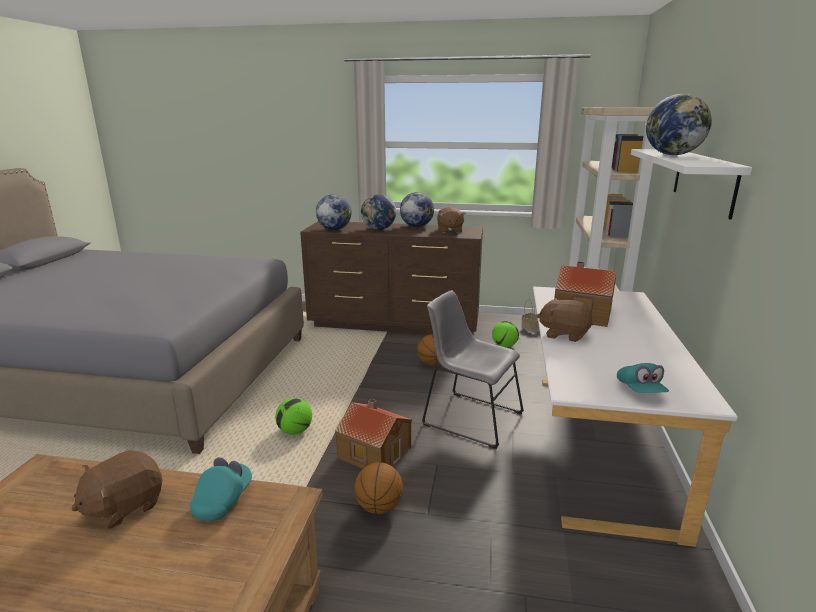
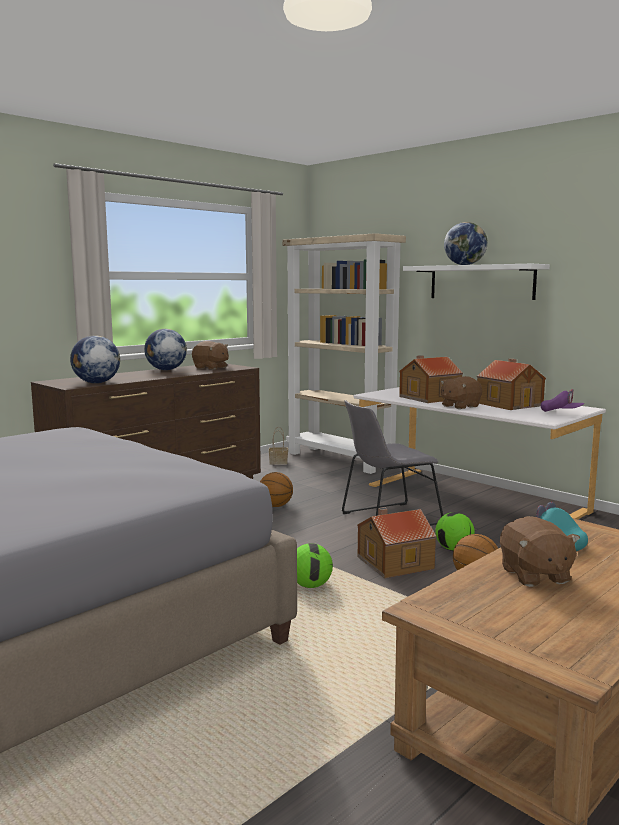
camera: 55 degrees left, 10 degrees down
(378, 229) = (142, 376): globe -> none
(504, 346) = (291, 478): football -> football (454, 549)
(631, 353) = (509, 404): none -> toy house
(640, 391) = (561, 412): turquoise cap -> purple cap

